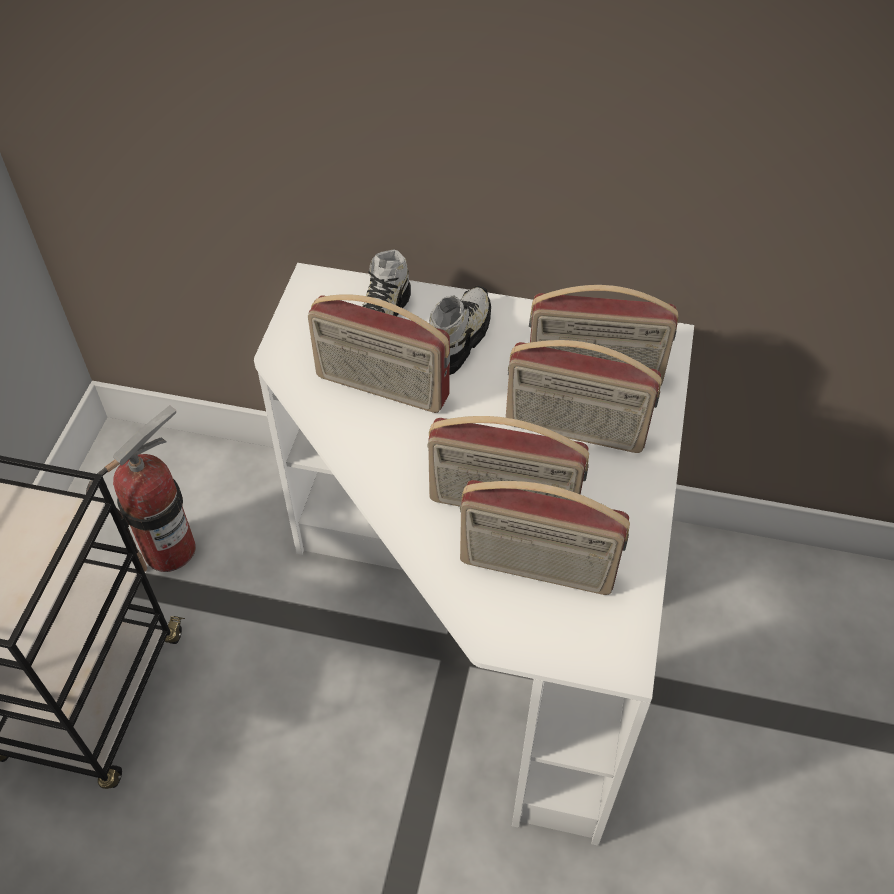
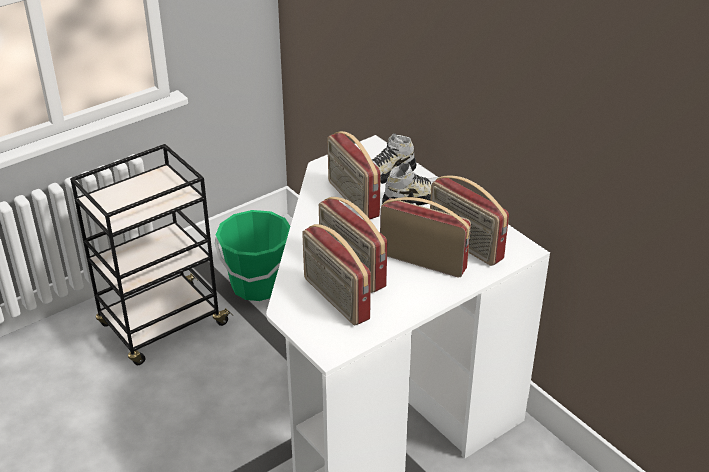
camera: 40 degrees right, 15 degrees down
(169, 549) = (257, 285): fire extinguisher -> green bucket
(574, 431) = (423, 261): radio -> radio turned 150 degrees clockwise

